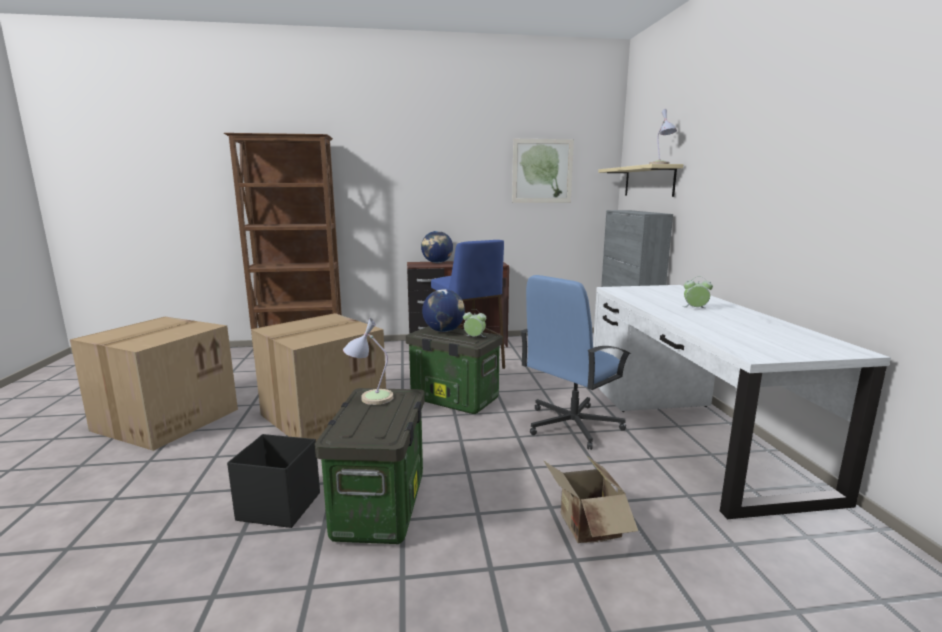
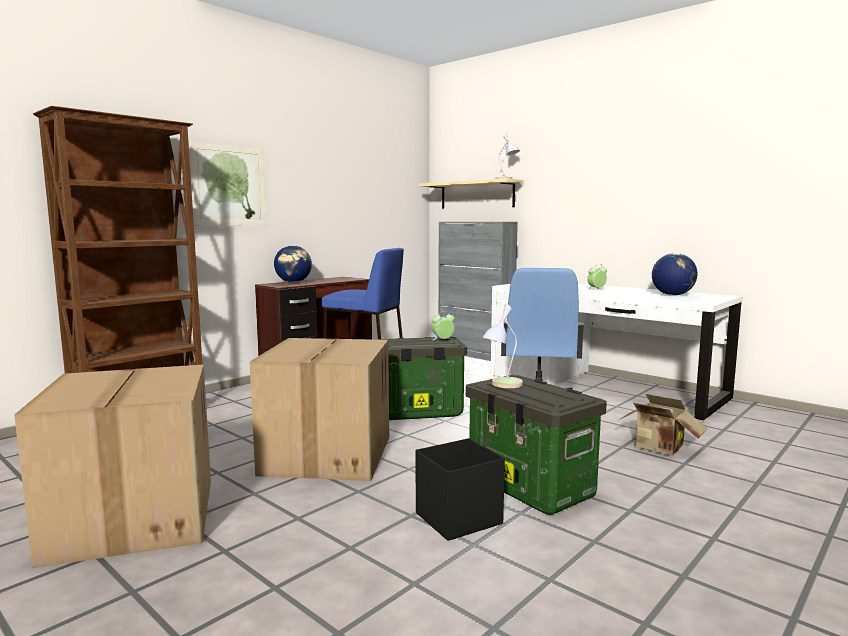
camera: 40 degrees left, 5 degrees down
(444, 331) = (403, 340): globe -> globe (672, 295)
(542, 171) = (374, 183): picture -> picture (229, 186)

